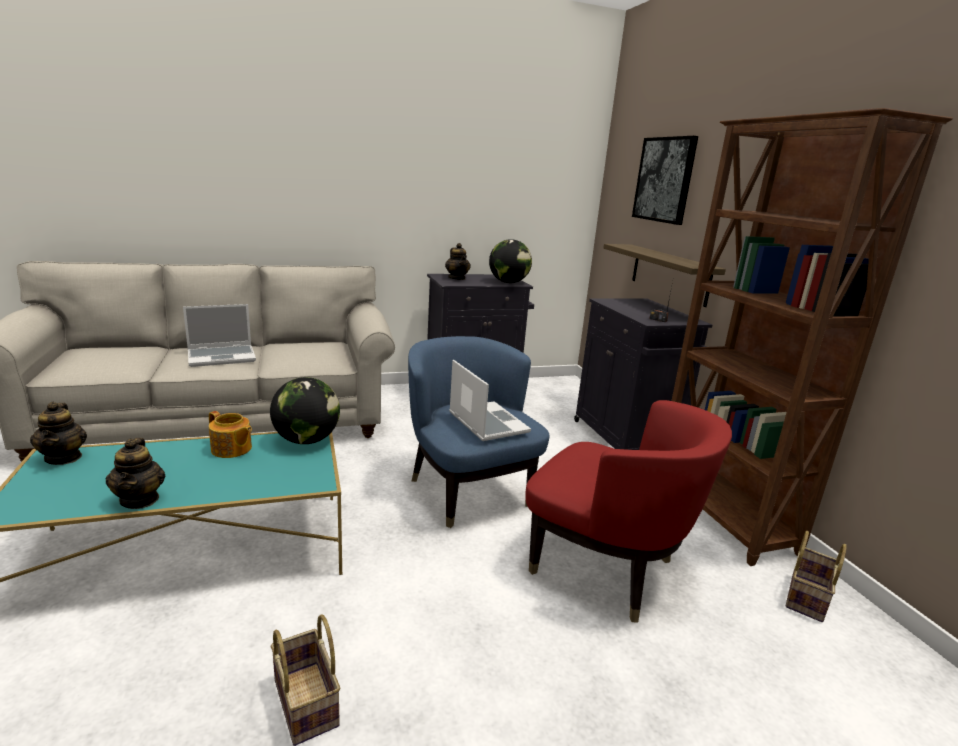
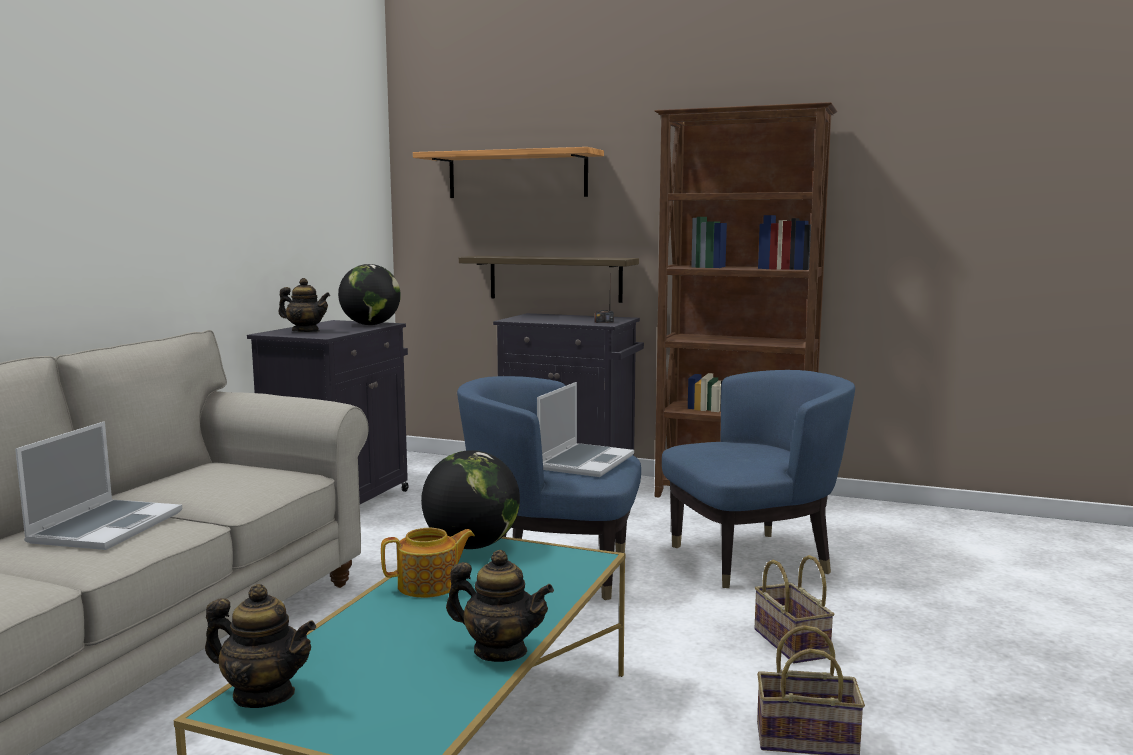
camera: 50 degrees left, 10 degrees down
(486, 422) = (585, 462): laptop -> laptop turned 105 degrees clockwise
(605, 568) = (753, 559): red armchair -> blue armchair
(664, 180) = (517, 175): picture -> shelf
(805, 596) = (854, 513): basket -> basket (788, 642)

